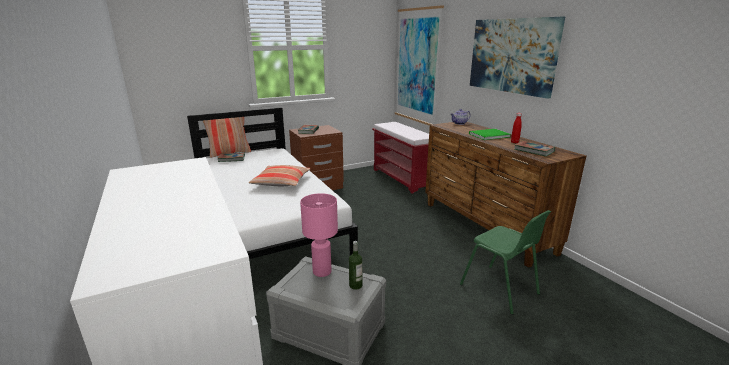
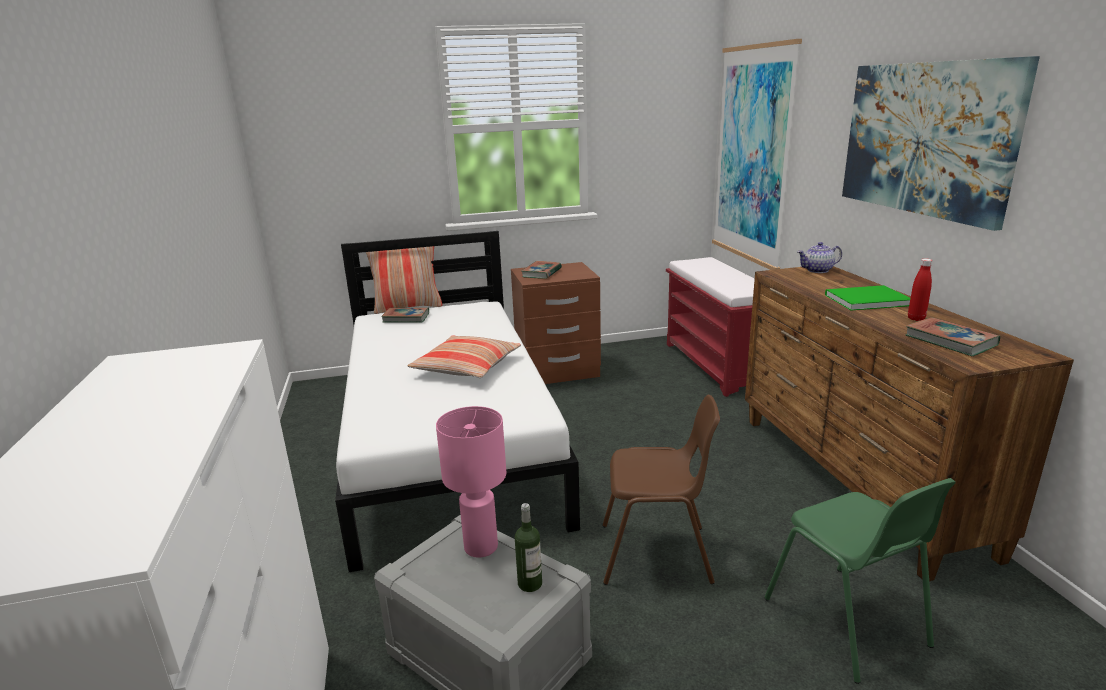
camera: 15 degrees right, 0 degrees up
(401, 271) = (656, 554): none -> brown chair

